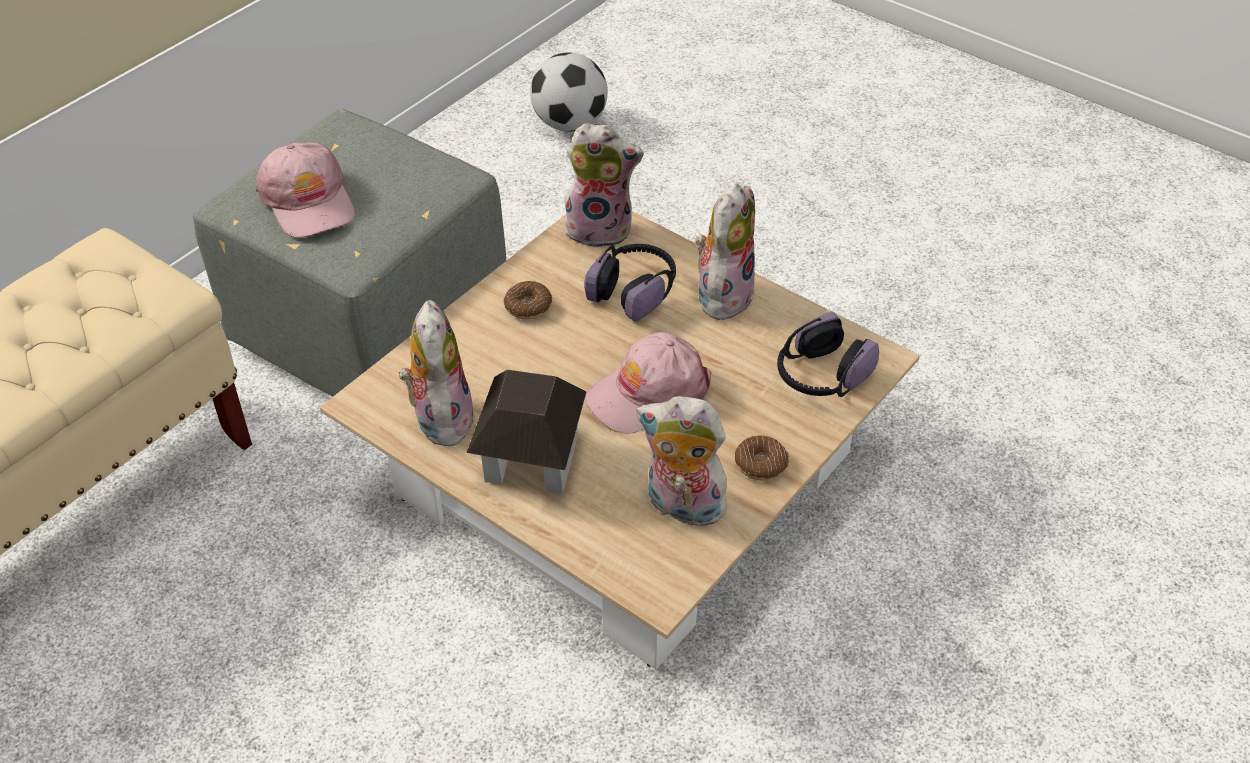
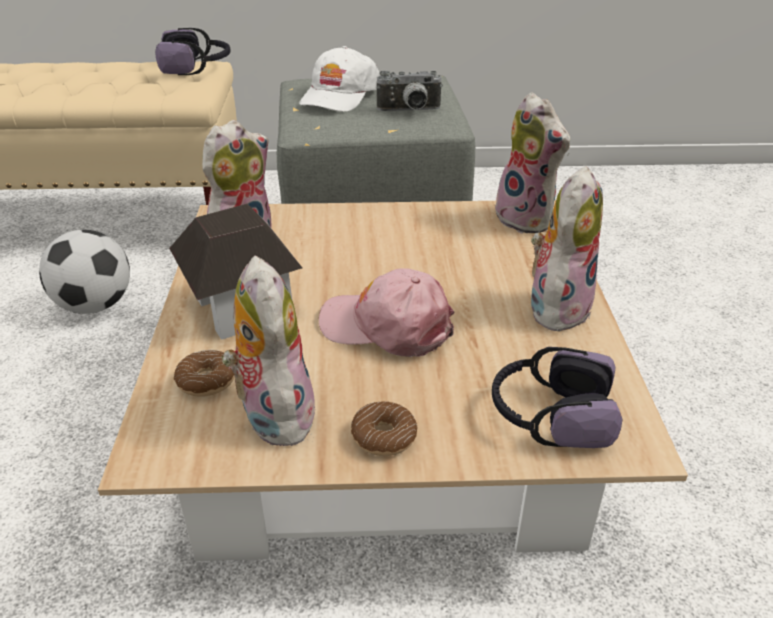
camera: 50 degrees right, 10 degrees down
(308, 201) = (339, 95): pink cap -> white cap
(408, 181) = (409, 111): none -> camera
(528, 306) = (401, 229): donut -> donut (207, 380)
(570, 124) = (662, 209): football -> football (95, 305)
(634, 291) = (489, 263): headphones -> headphones (197, 67)
(722, 294) = (556, 306): plush toy -> plush toy turned 45 degrees counterclockwise

